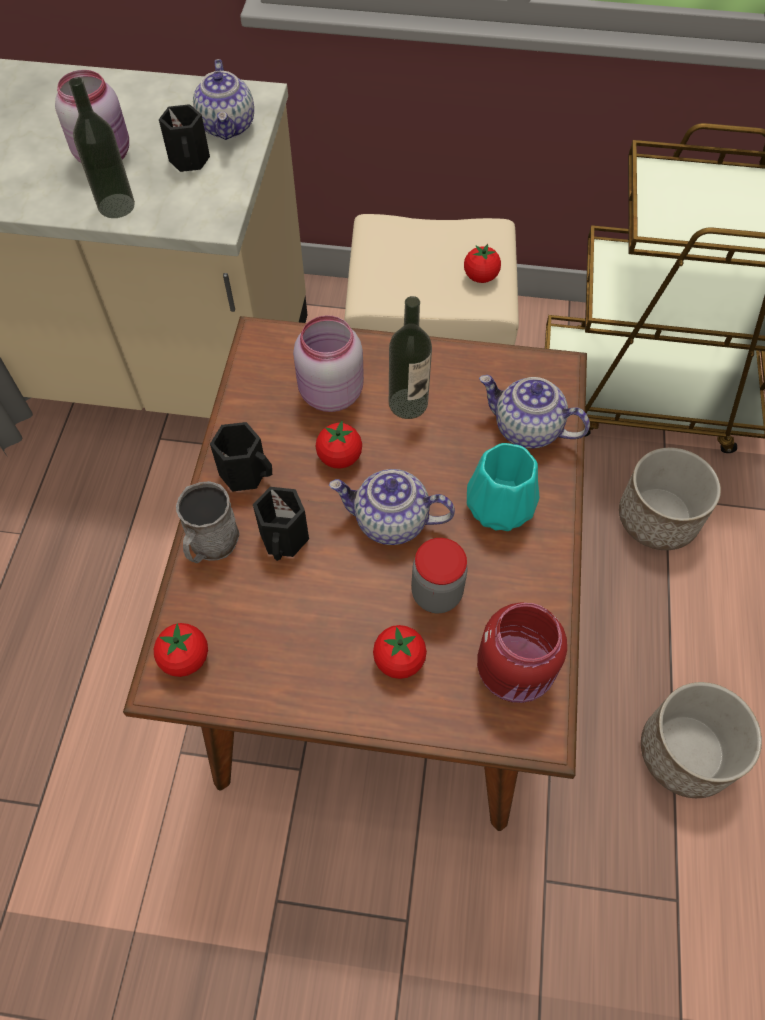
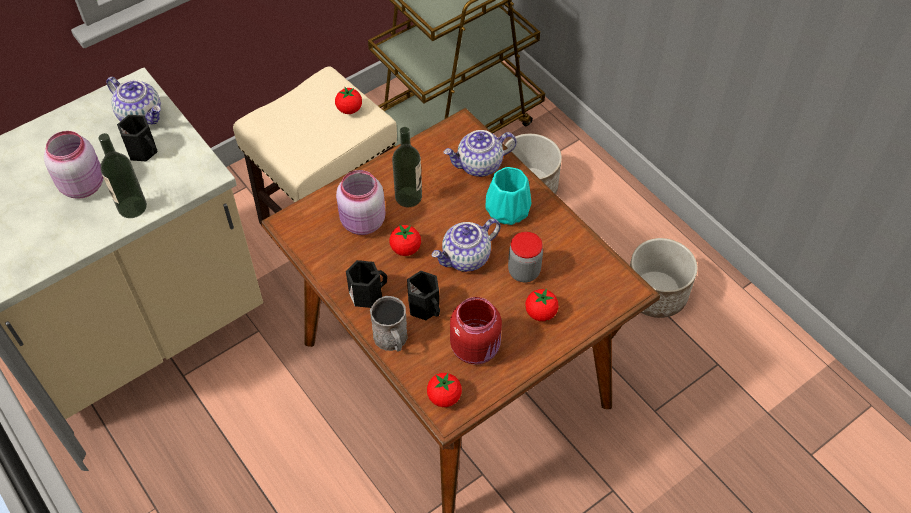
camera: 45 degrees left, 5 degrees down
(516, 672) = (594, 275): red jar -> red jar (476, 347)

